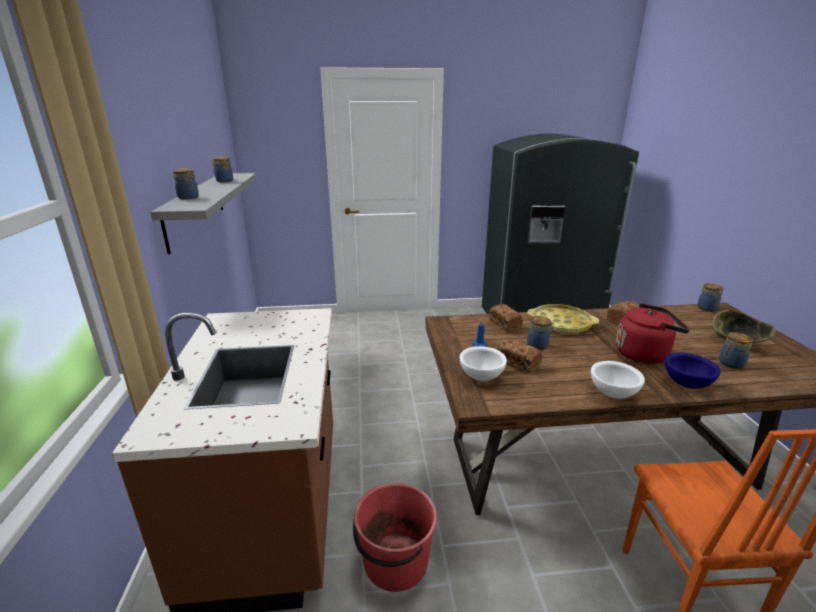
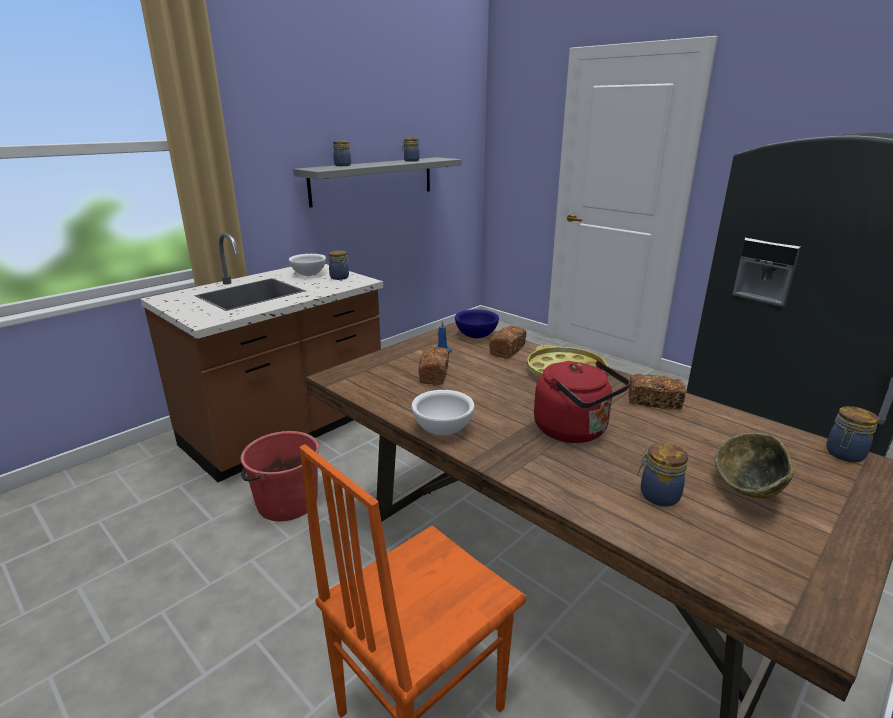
camera: 50 degrees right, 0 degrees up
(482, 376) = (384, 367): white bowl -> white bowl (309, 275)
(538, 345) = (489, 374): jar -> jar (340, 278)
(686, 383) = (538, 469): blue bowl -> blue bowl (477, 336)

